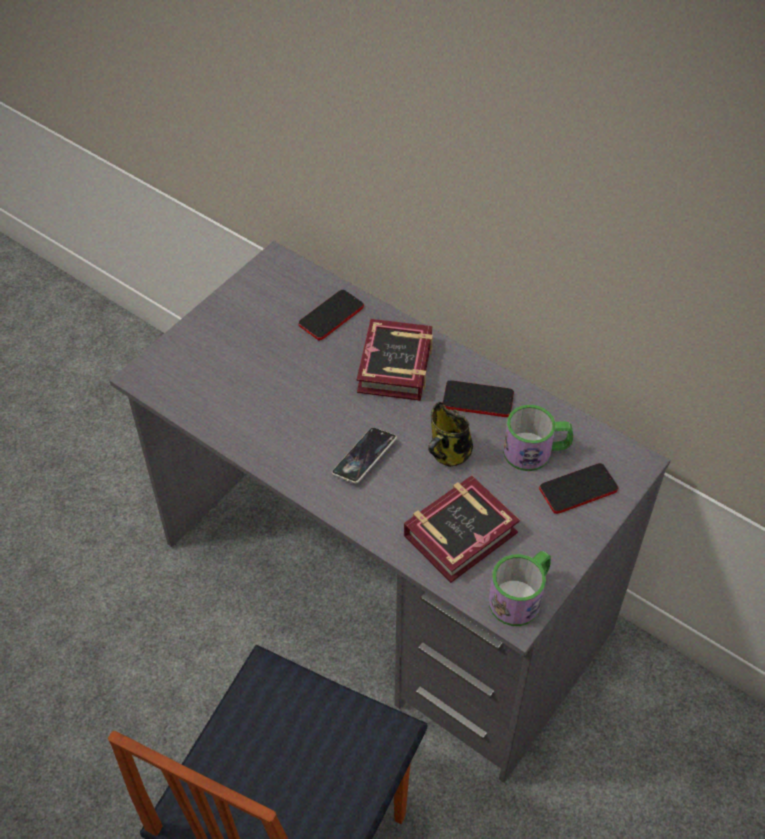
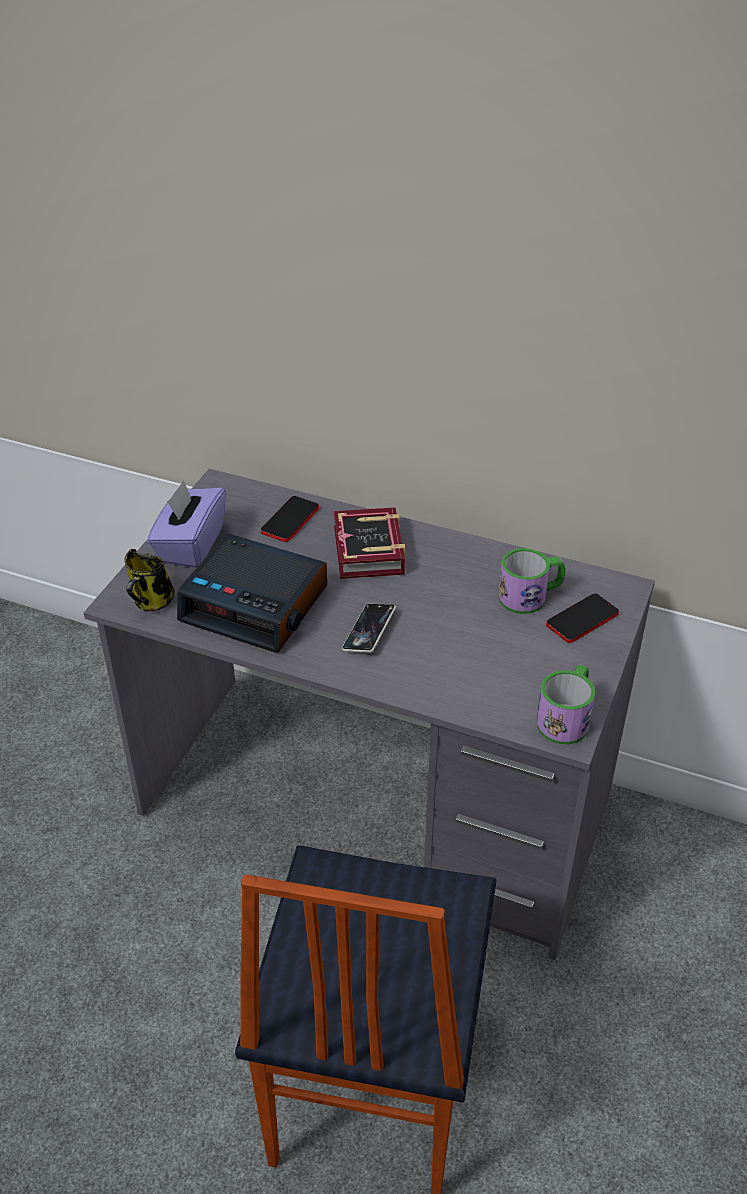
camera: 15 degrees left, 10 degrees down
(228, 325) = (190, 545): none -> purple tissue box
(268, 404) = (256, 604): none -> alarm clock
(448, 454) = (449, 613): mug -> mug (152, 602)
(465, 534) = (492, 676): book -> none
(478, 400) = (458, 564): phone -> none

